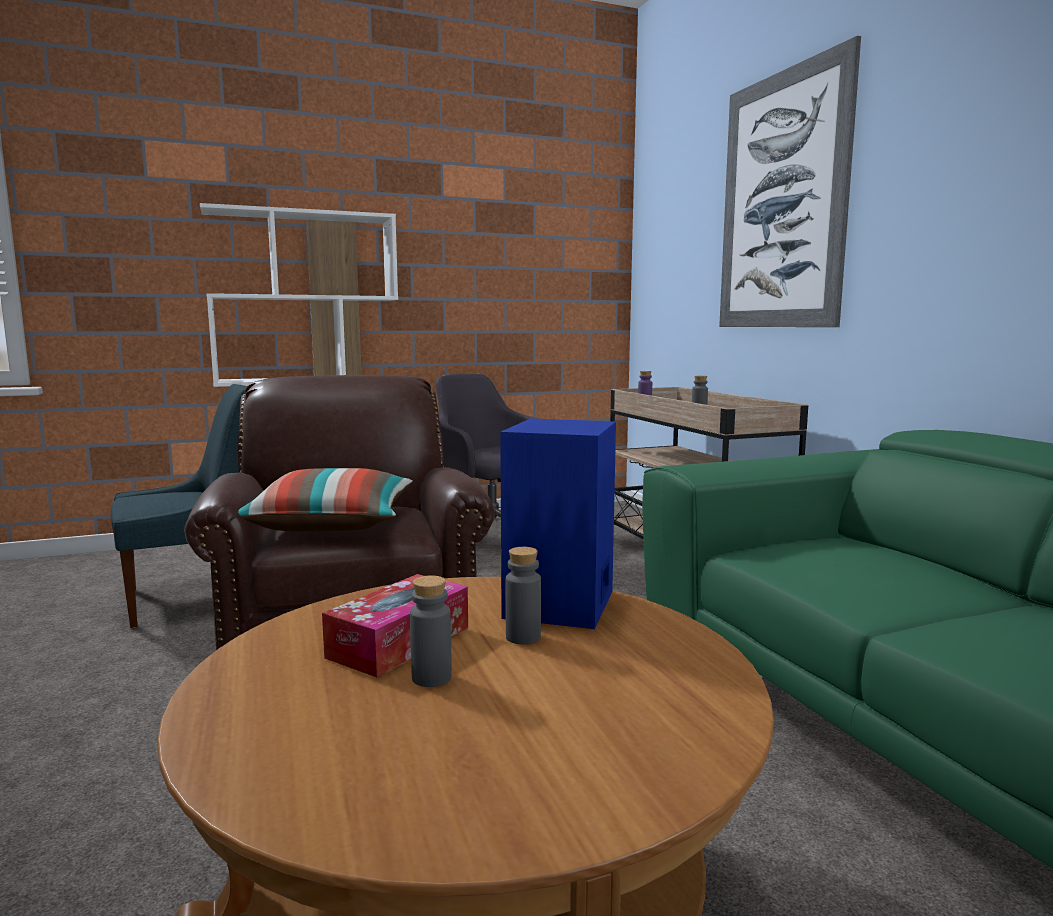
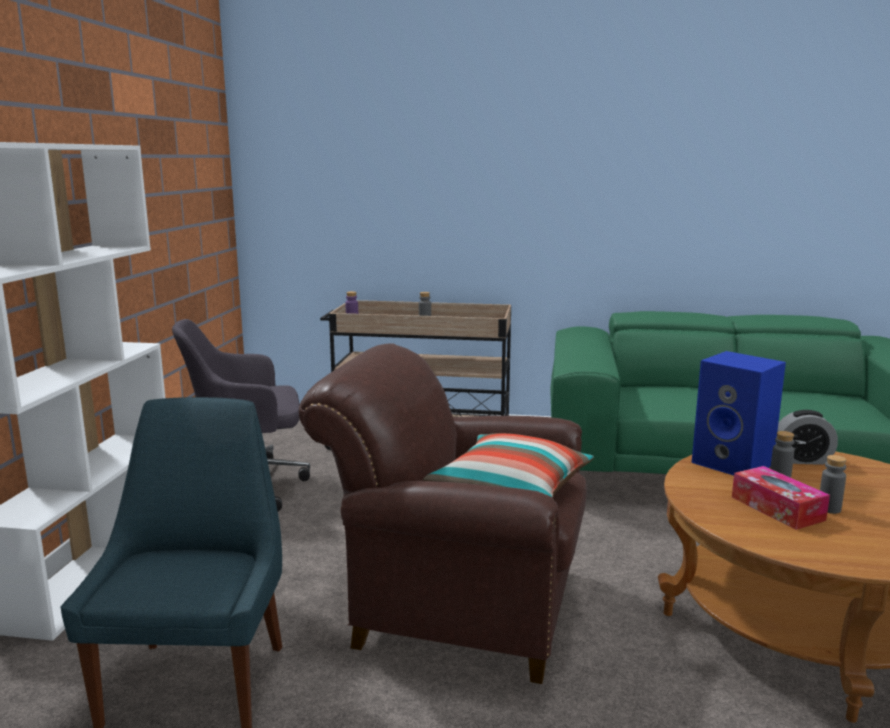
camera: 60 degrees left, 5 degrees up
(652, 647) = (802, 460): none -> alarm clock
(782, 202) = (454, 151): picture -> none

